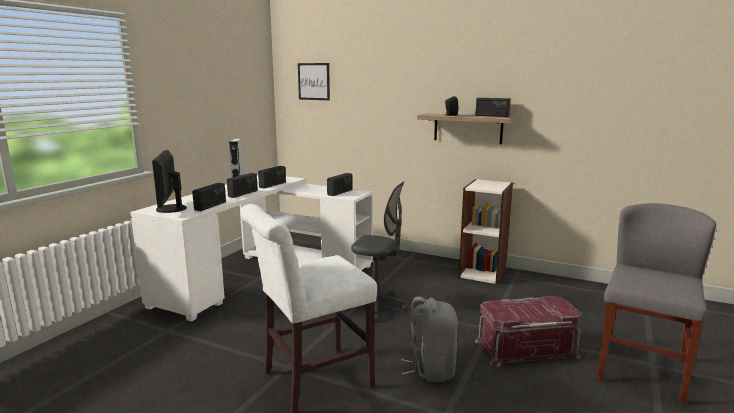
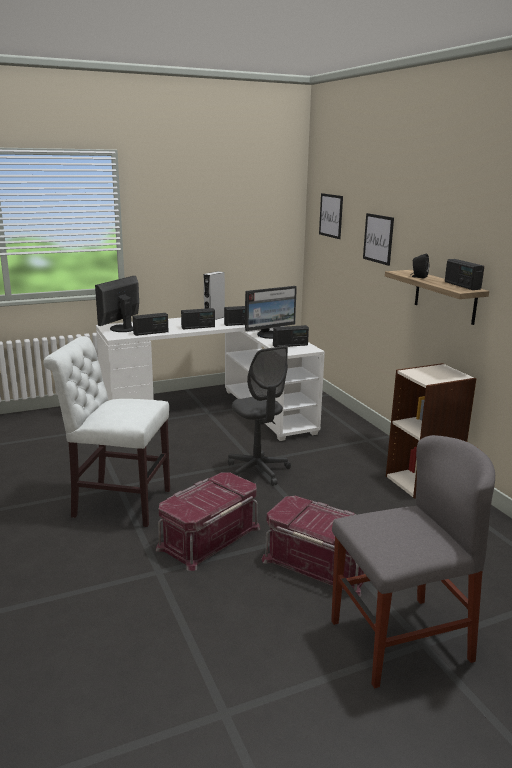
camera: 40 degrees right, 5 degrees up
(306, 189) = (269, 335): none -> monitor
(381, 94) = (378, 239): none -> picture
(431, 369) = (208, 537): grey backpack -> red storage box

